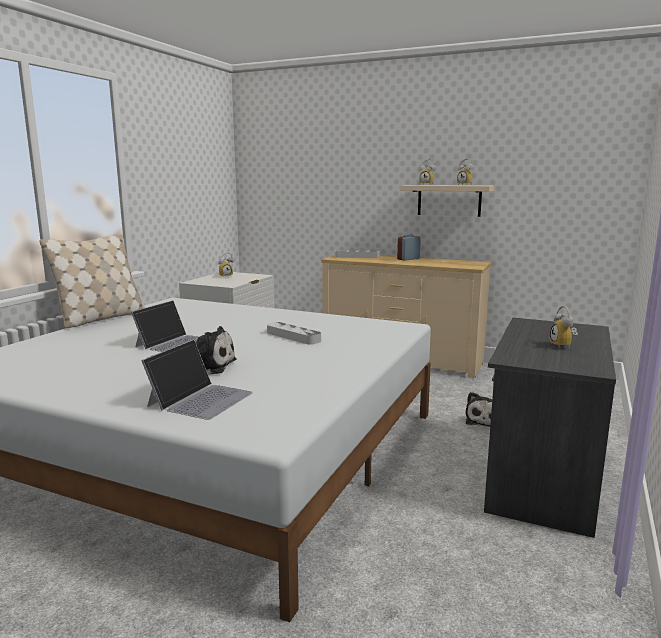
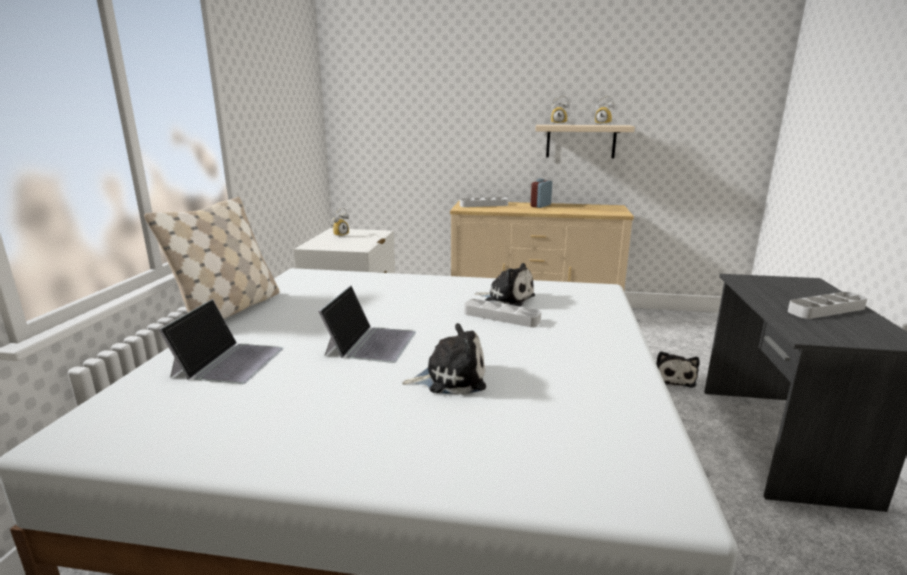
camera: 15 degrees left, 5 degrees up
(200, 399) = (505, 440): laptop -> laptop (229, 361)
(314, 326) = (507, 298): none -> plush toy
(564, 346) = (826, 310): alarm clock -> grey tray

